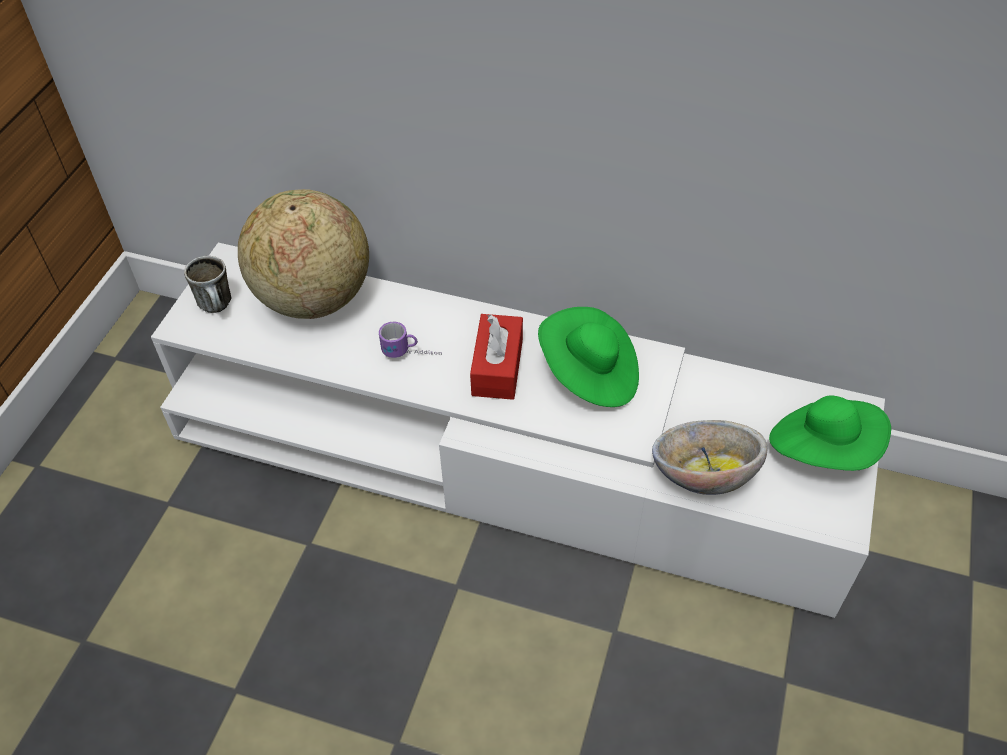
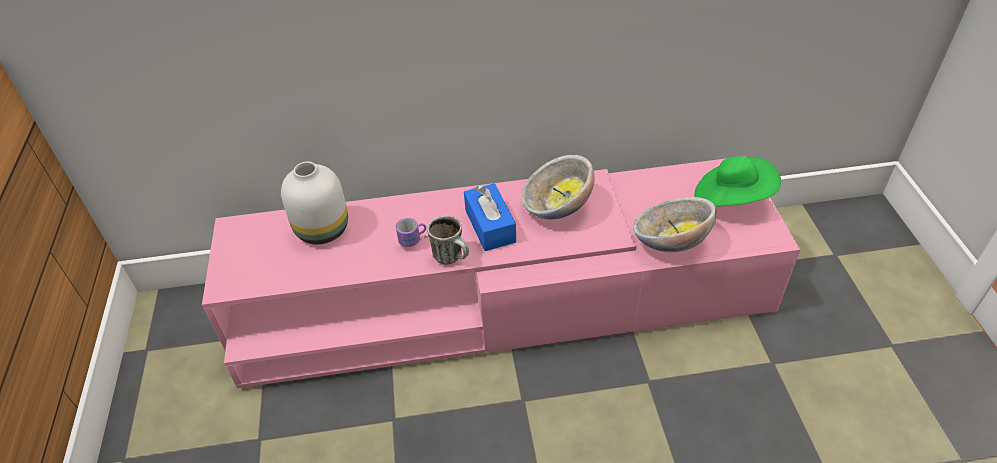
camera: 25 degrees left, 5 degrees down
(219, 307) = (247, 262): mug -> mug (452, 257)
(313, 298) = (320, 230): globe -> white vase
(497, 367) = (490, 226): red tissue box -> blue tissue box
(504, 456) = (501, 299): white tv stand -> pink tv stand
(589, 375) = (556, 208): green hat -> bowl

